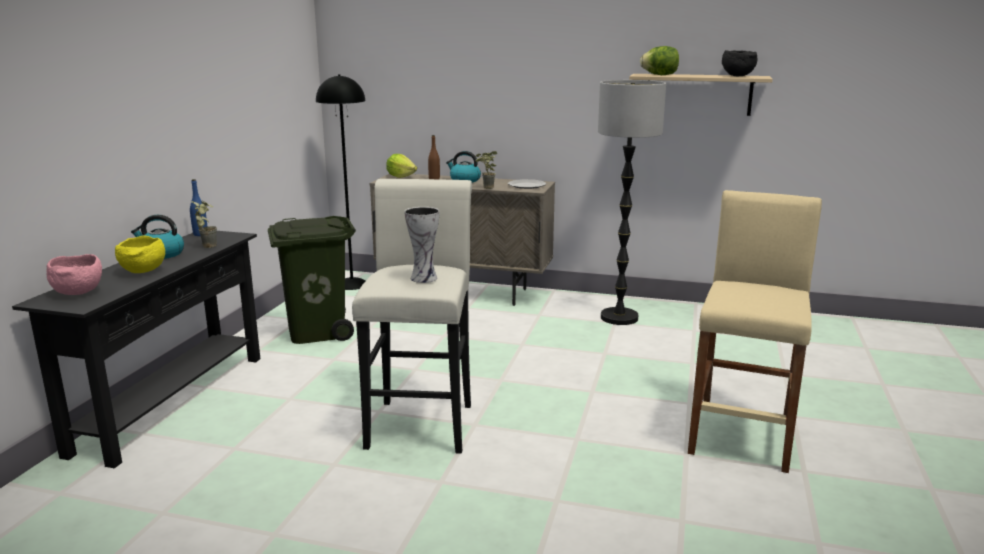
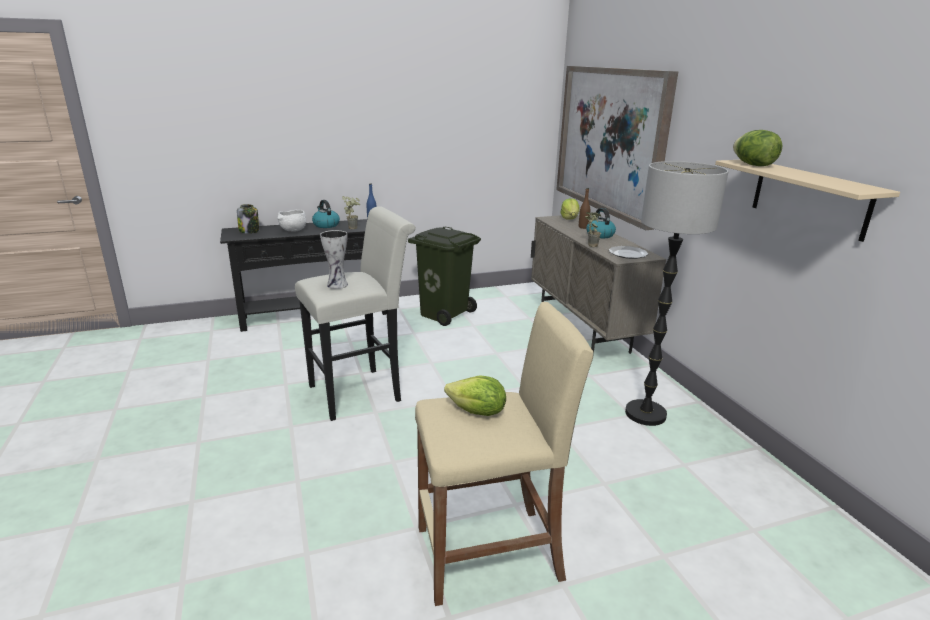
camera: 55 degrees right, 5 degrees up
(78, 292) = (249, 231): pink bowl -> jar
(143, 272) = (293, 231): yellow bowl -> white bowl
(351, 284) = (530, 294): black floor lamp -> none
(432, 83) = (610, 141): none -> picture
(736, 76) = (839, 182): black bowl -> none
(750, 292) = (477, 412): none -> lettuce

